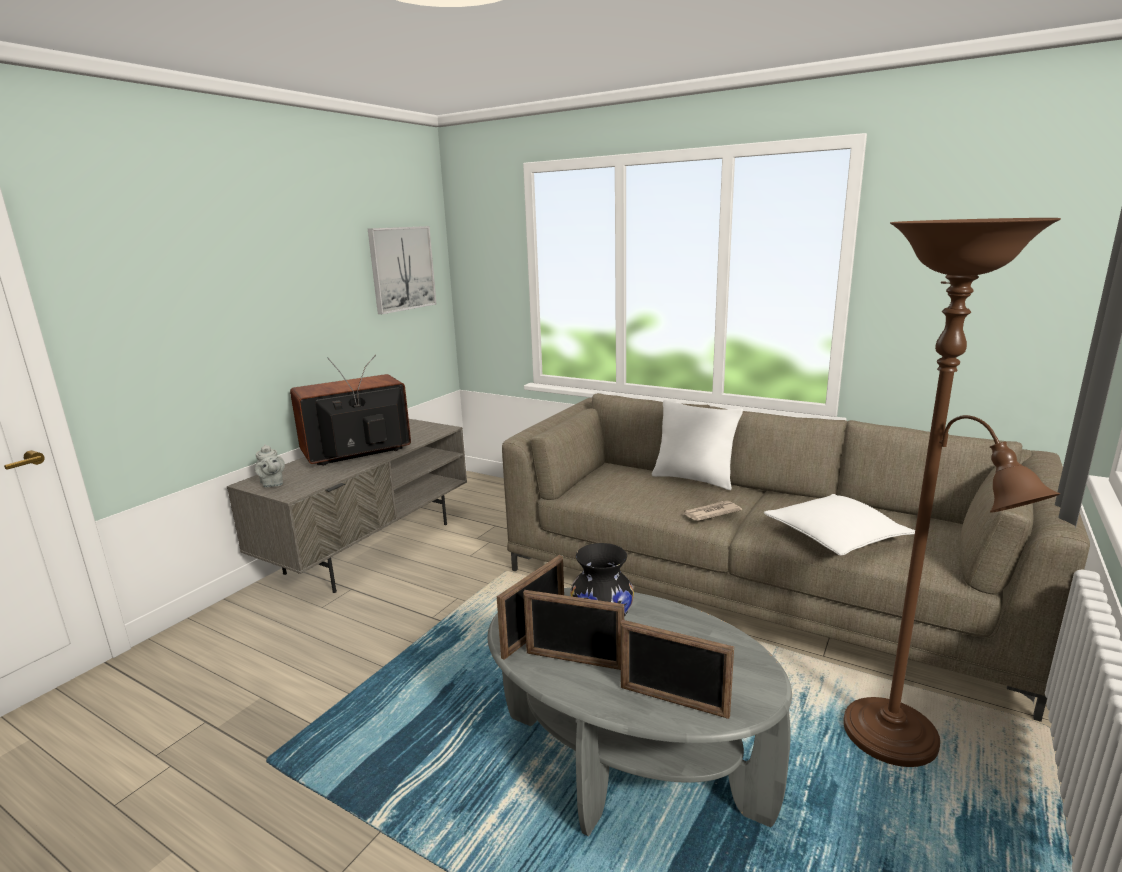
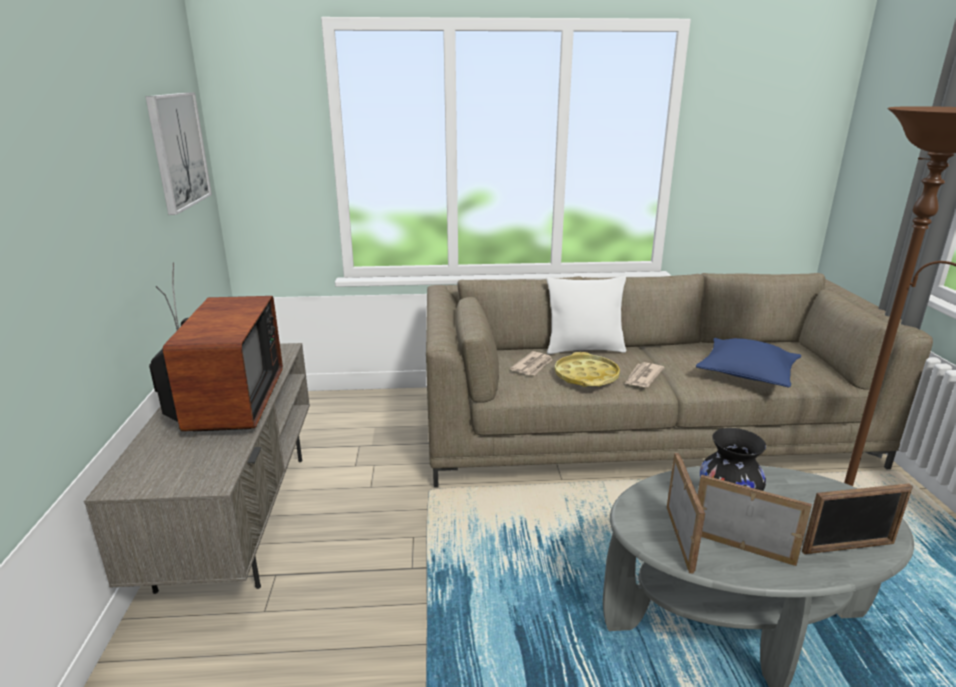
camera: 35 degrees left, 5 degrees up
(272, 484) = (159, 476): grey teapot -> none
(360, 455) = (226, 406): television -> television turned 150 degrees clockwise
(574, 660) = (742, 547): picture frame -> picture frame turned 135 degrees counterclockwise
(622, 481) = (533, 366): none -> newspaper
(656, 499) = (586, 376): none -> yellow tray
(835, 536) = (747, 373): white pillow -> blue pillow

